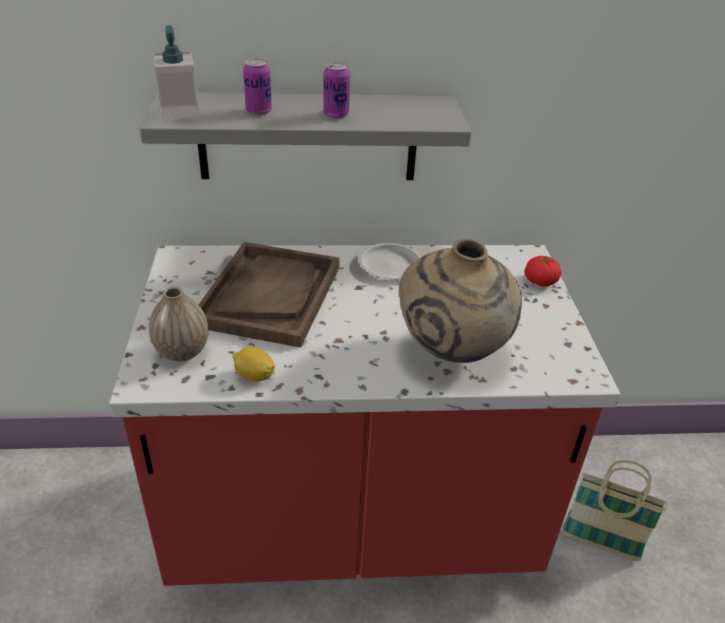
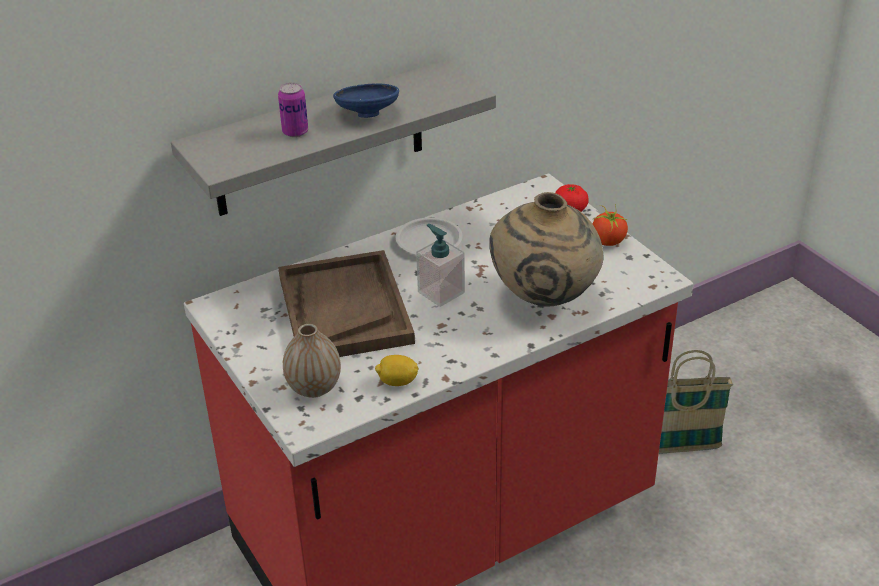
camera: 25 degrees left, 0 degrees up
(179, 113) = (225, 157): soap dispenser -> soap dispenser (441, 292)
(336, 115) = (367, 113): can -> blue bowl
(557, 321) = (608, 241): none -> tomato

